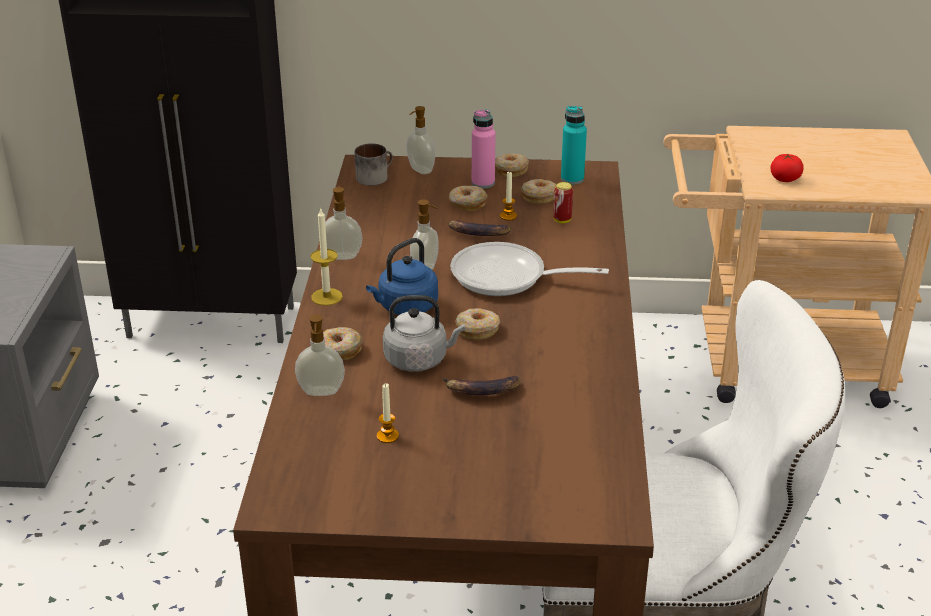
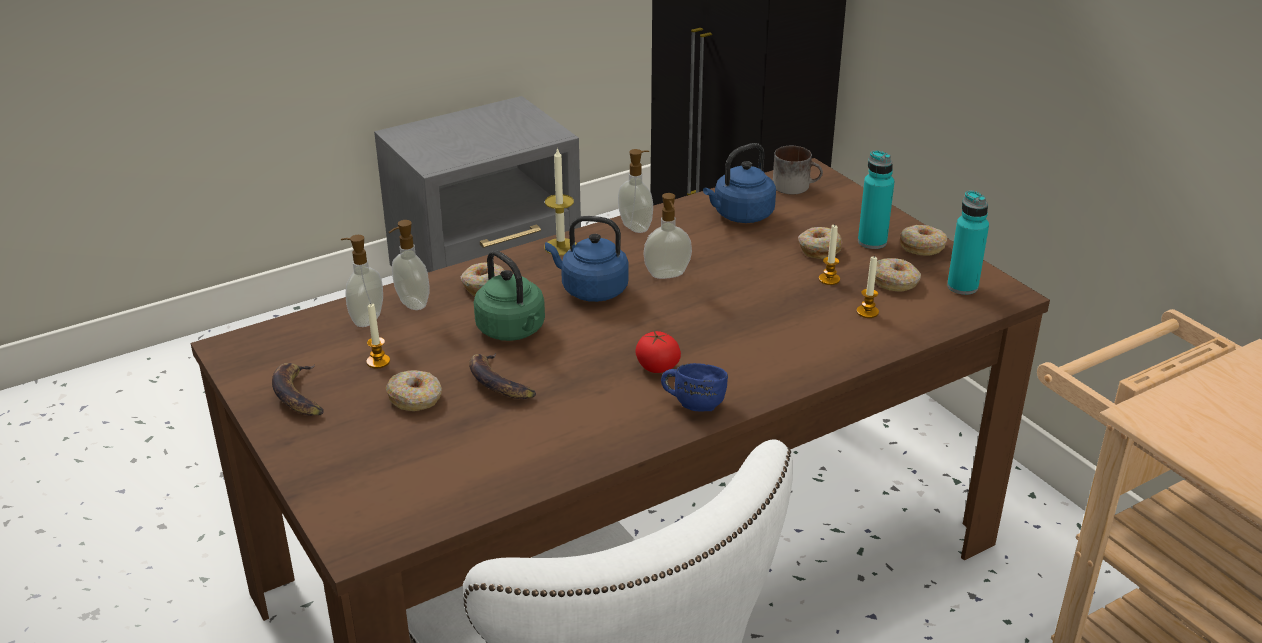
camera: 55 degrees right, 0 degrees up
(384, 212) = (740, 215): none -> blue kettle
(419, 360) = (513, 331): grey kettle -> green kettle
(420, 170) = (843, 202): soap dispenser -> soap dispenser (366, 319)
(477, 233) = (771, 275): banana -> banana (299, 395)
(477, 330) = (598, 341): donut -> donut (416, 398)
(483, 183) = (872, 242): pink bottle -> turquoise bottle
(507, 277) = (712, 322): frying pan -> none
(562, 220) = (867, 312): can -> candle
(593, 322) = (693, 402): none -> blue mug
(785, 179) = (1193, 424): tomato -> tomato (657, 367)

